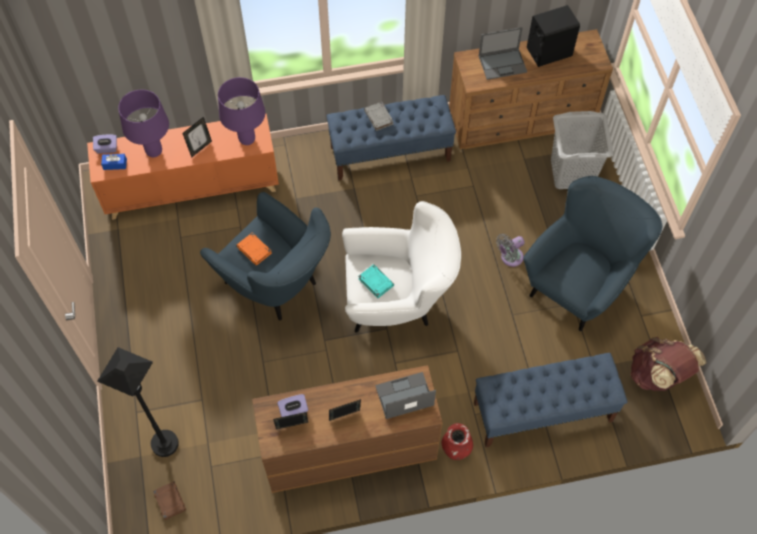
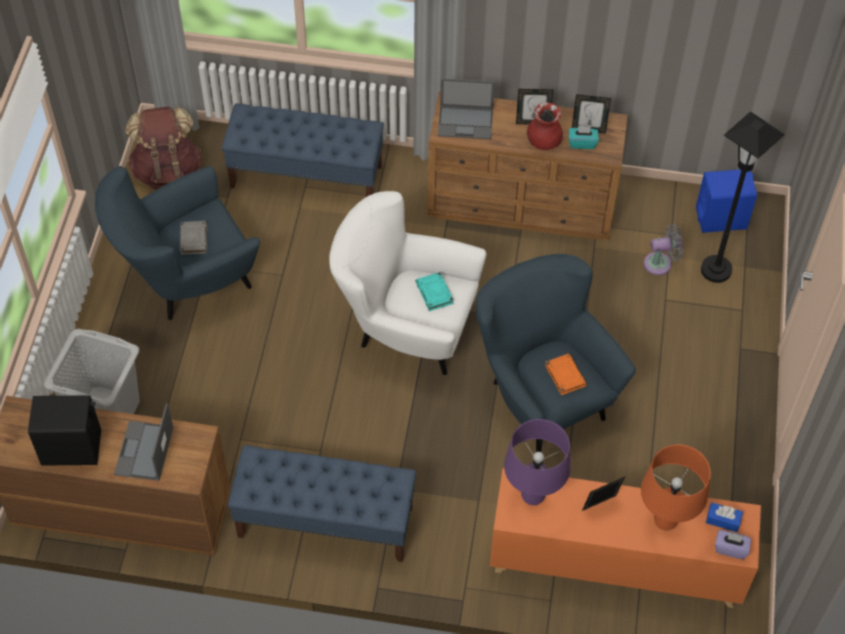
camera: 160 degrees left, 5 degrees down
(154, 152) = (664, 521): purple table lamp -> orange table lamp
(169, 501) = (721, 218): brown book -> blue speaker
(293, 410) = (582, 143): purple tissue box -> turquoise tissue box
(379, 118) = (336, 493): grey book -> grey book (193, 239)
(456, 448) = (411, 174): red vase -> red vase (543, 142)
(503, 64) = (144, 452): laptop -> laptop turned 90 degrees counterclockwise
(509, 258) = (248, 336): grey fan -> grey fan (660, 263)

